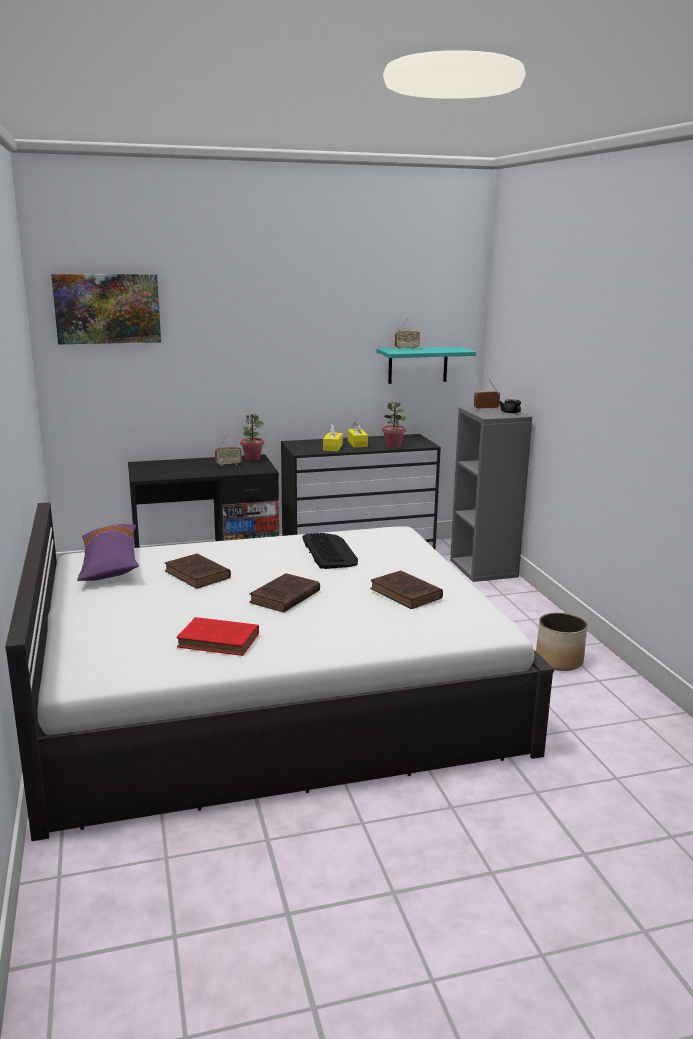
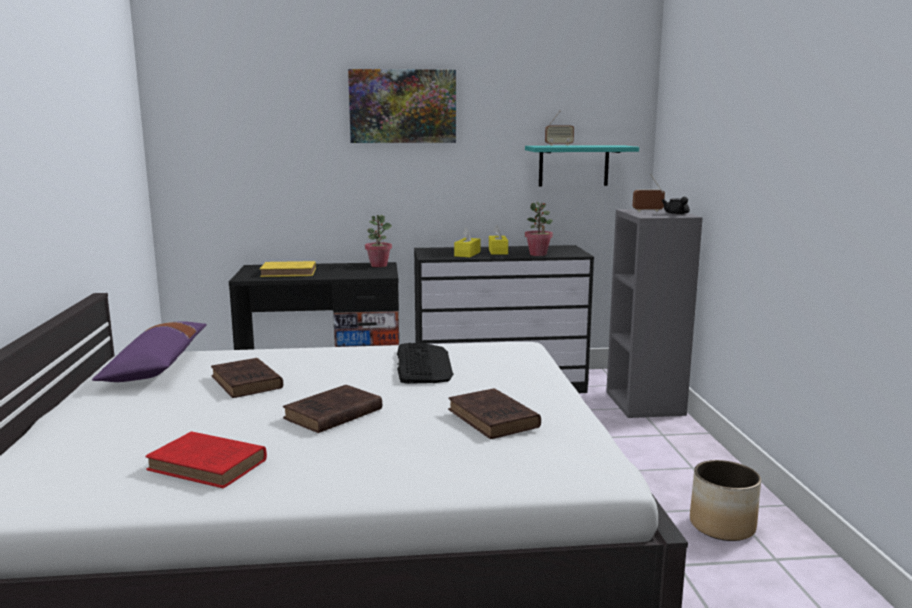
camera: 10 degrees right, 5 degrees down
(107, 308) = (223, 96): picture -> picture (402, 106)
(179, 470) = (290, 273): none -> yellow book
(228, 465) = (348, 270): radio -> none

